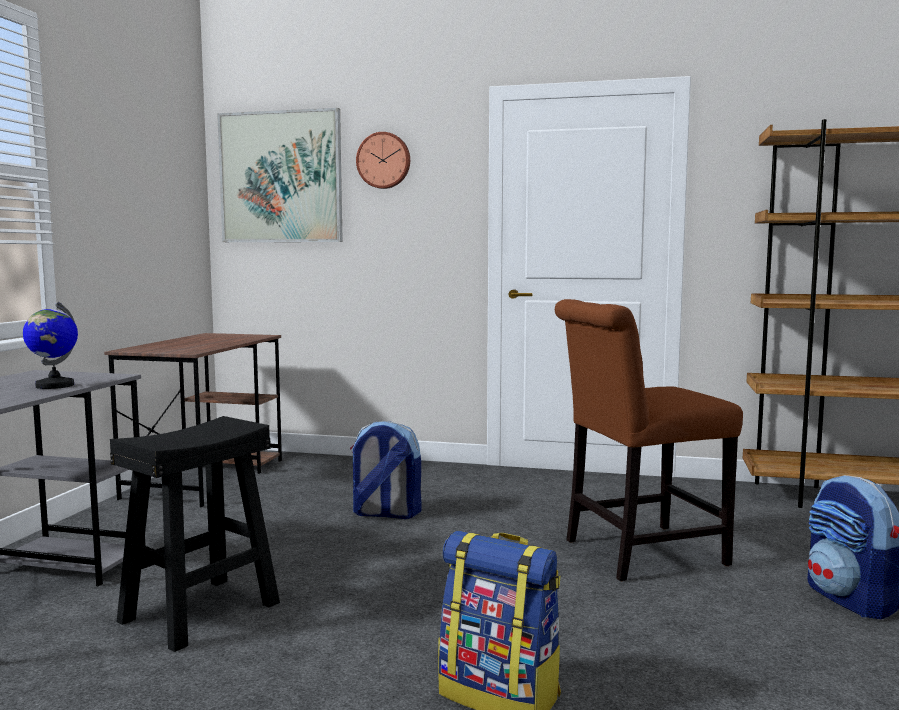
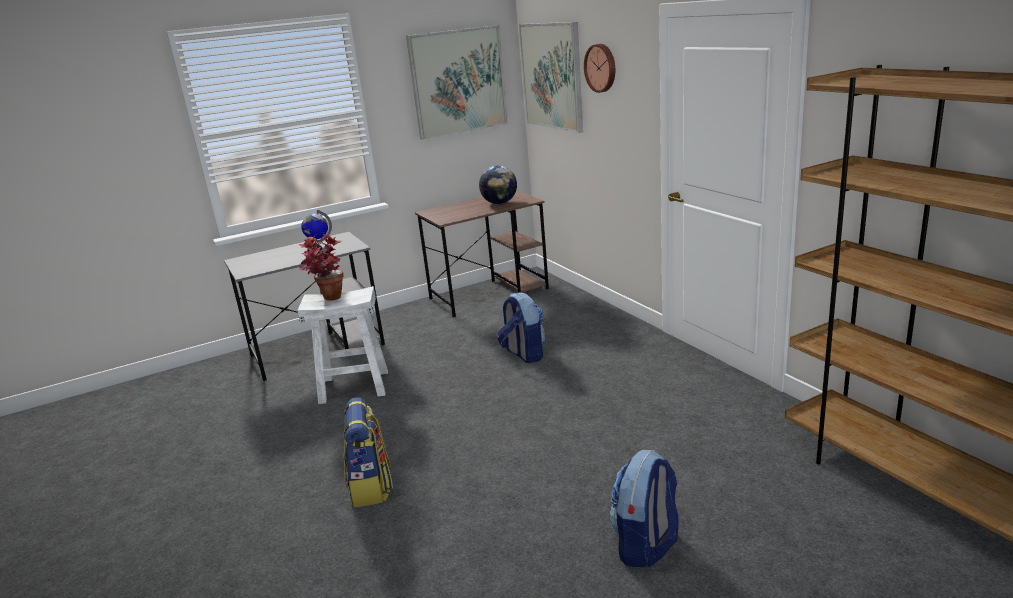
camera: 50 degrees right, 15 degrees up
(152, 168) = (458, 82): none -> picture
(179, 438) = (328, 300): none -> potted plant
(200, 612) = (353, 387): black stool -> white stool
(224, 339) = (499, 203): none -> globe
(636, 553) = (595, 444): brown chair -> none

